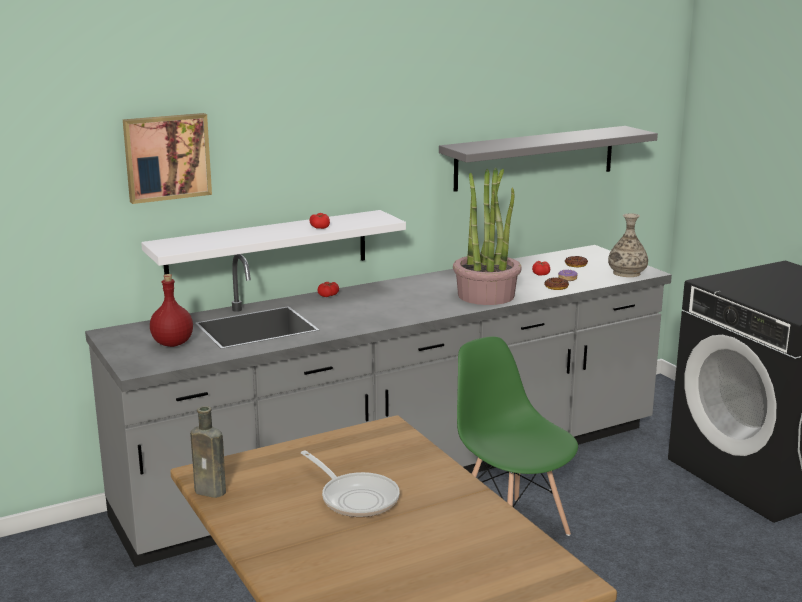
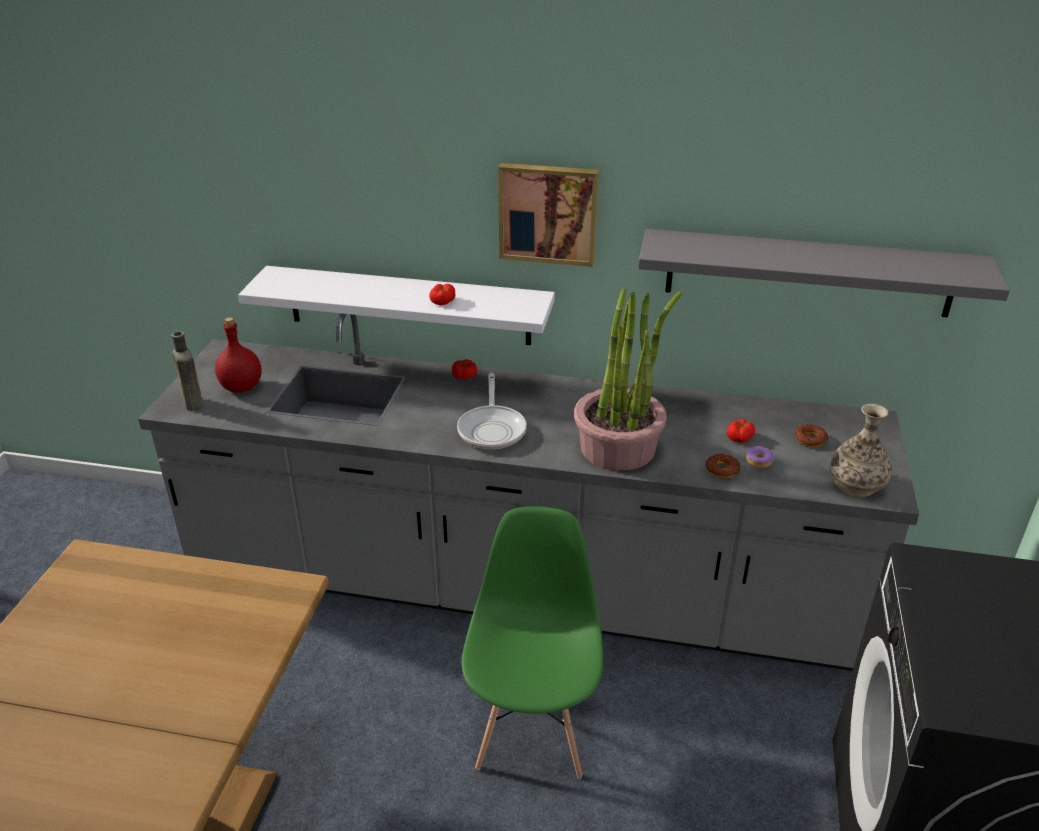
camera: 40 degrees right, 15 degrees up
(167, 157) = (287, 181): picture -> picture (548, 213)
(212, 492) = (52, 589): brown bottle -> brown bottle (193, 404)
(356, 498) = (124, 673): frying pan -> frying pan (492, 428)

